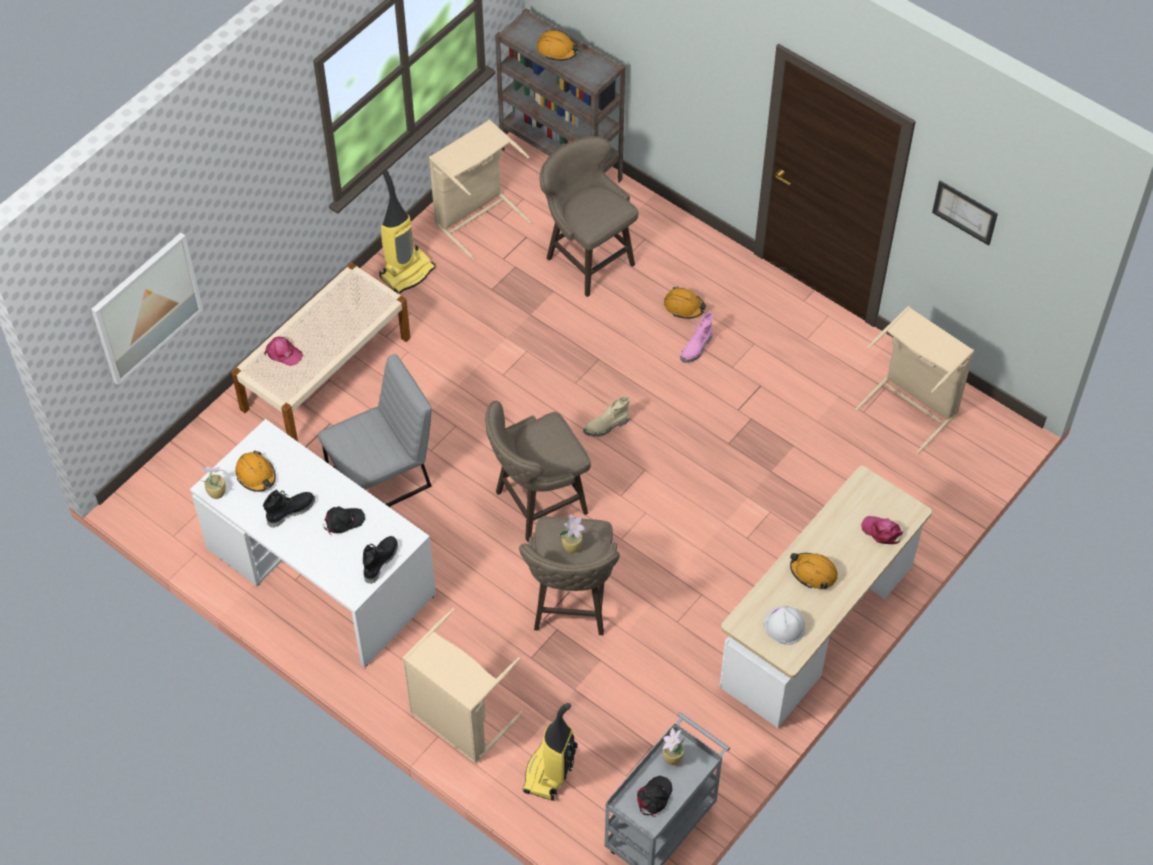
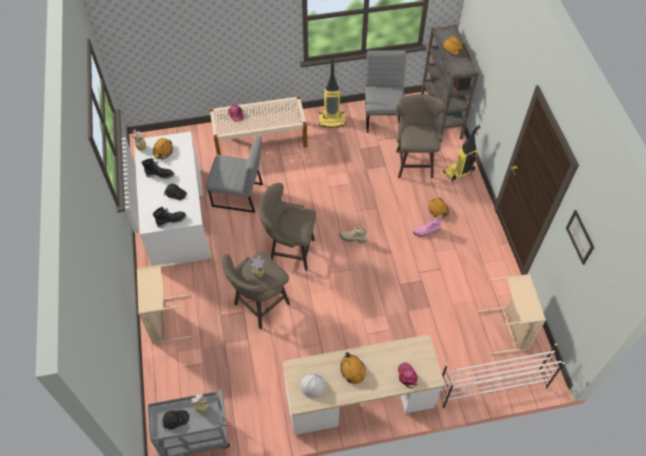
camera: 40 degrees right, 0 degrees up
(146, 307) = (165, 47): picture -> none
(477, 217) = (383, 116): beige laundry basket -> grey chair
(549, 773) = (177, 372): vacuum cleaner -> vacuum cleaner (458, 172)
(956, 493) = (491, 388): none -> white shoe rack

